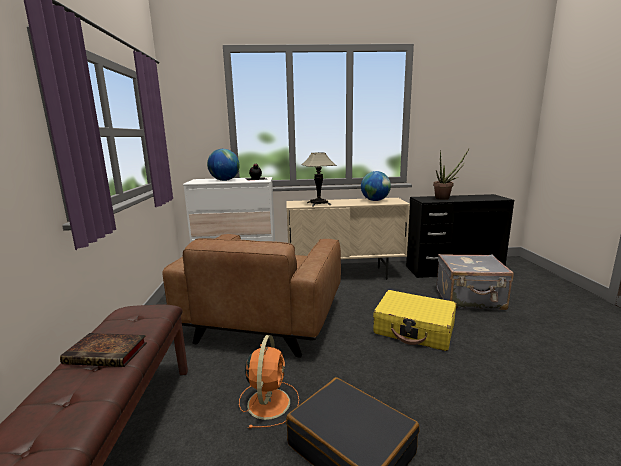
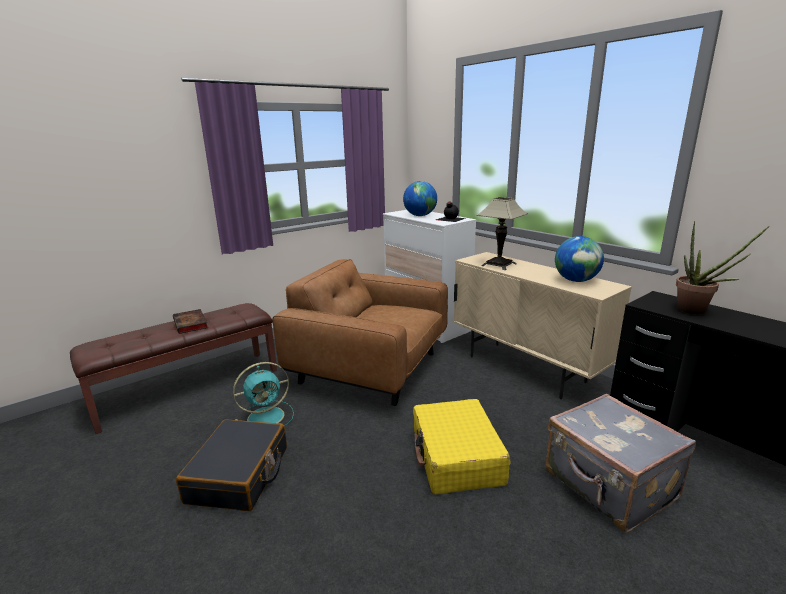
camera: 55 degrees right, 5 degrees up
(264, 322) = (370, 368): brown armchair -> brown armchair turned 45 degrees clockwise
(269, 401) = (267, 416): orange fan -> turquoise fan

